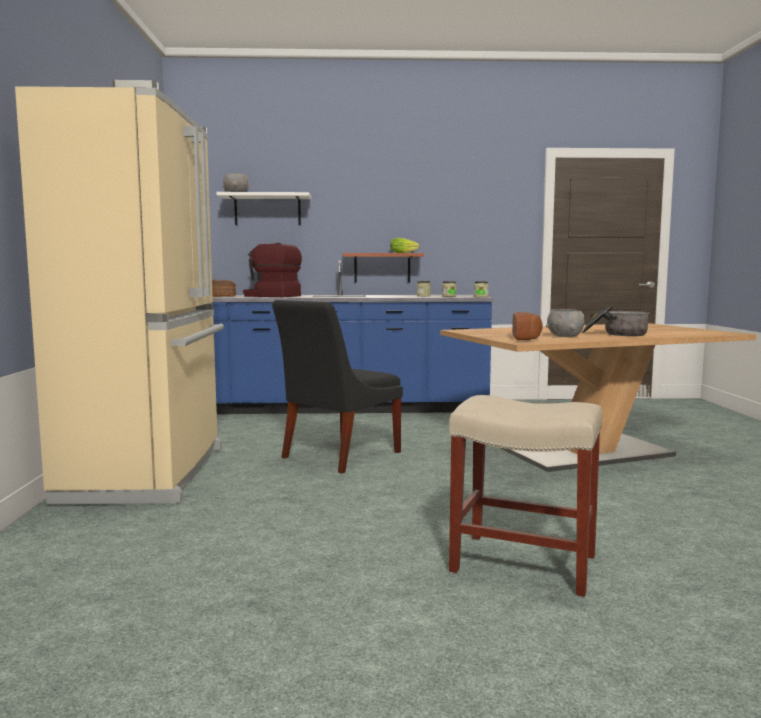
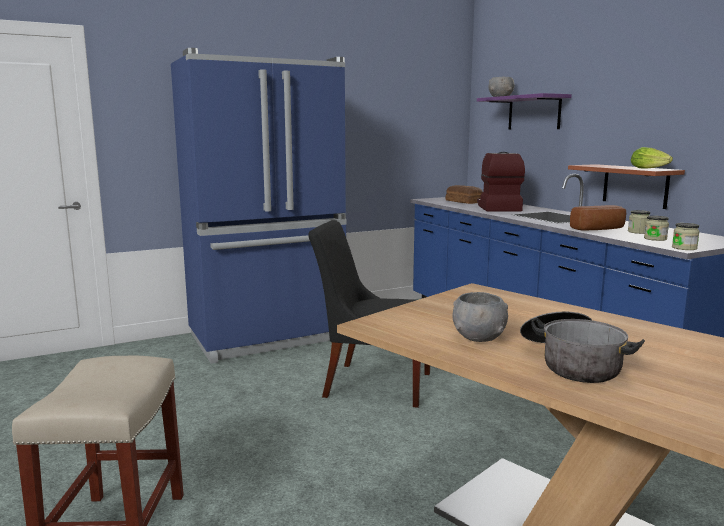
camera: 65 degrees right, 5 degrees up
(149, 473) = (269, 338): beige fridge -> blue fridge
(267, 210) = (534, 113): white shelf -> purple shelf
(527, 338) = (426, 322): bread -> bread (600, 229)

